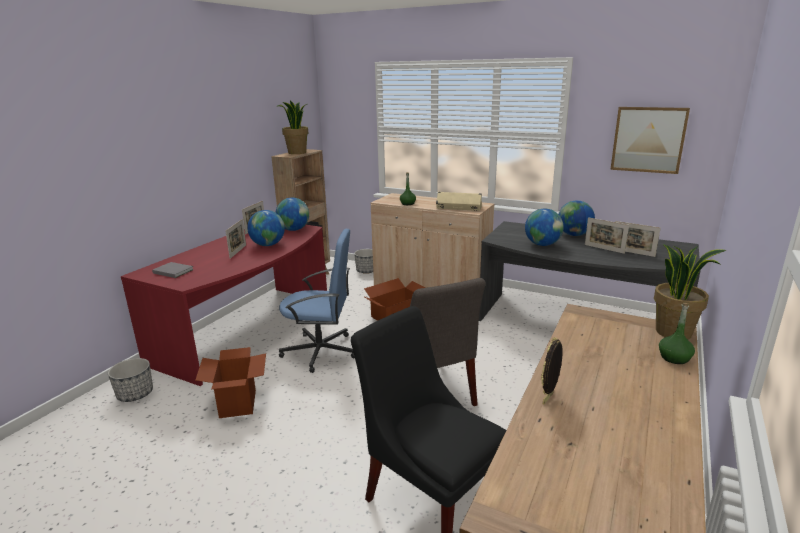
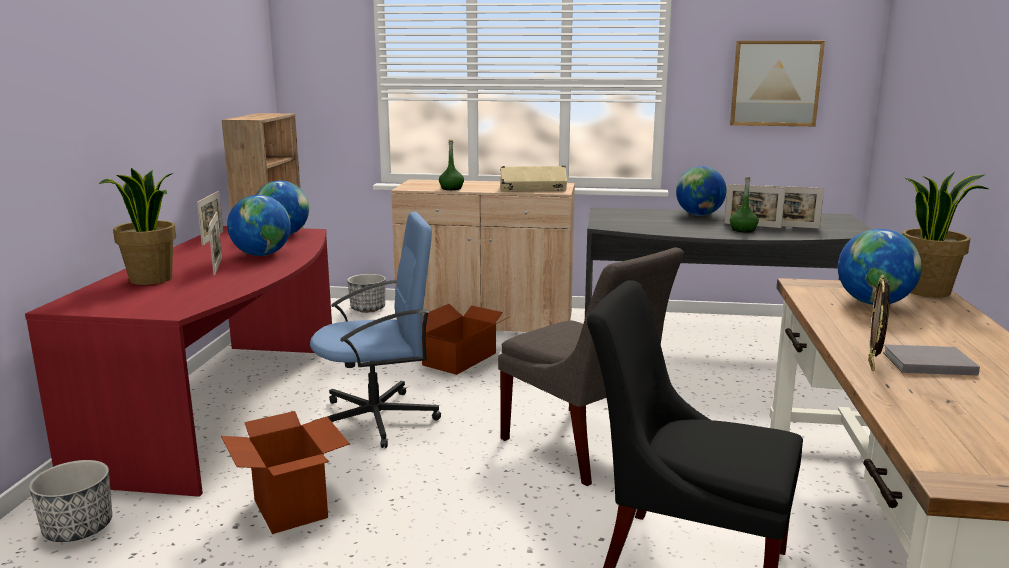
camera: 20 degrees left, 5 degrees down
(173, 271) = (126, 298): grey book -> grey book (926, 363)
(297, 153) = (260, 116): potted plant -> potted plant (151, 279)
(542, 245) = (672, 226): globe -> globe (873, 303)
(674, 358) = (956, 312): green bottle -> green bottle (743, 230)

